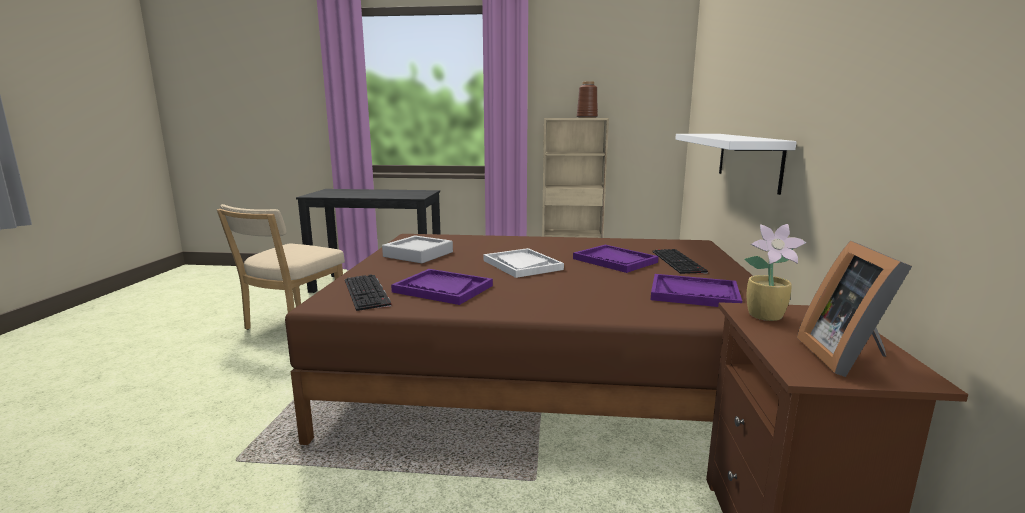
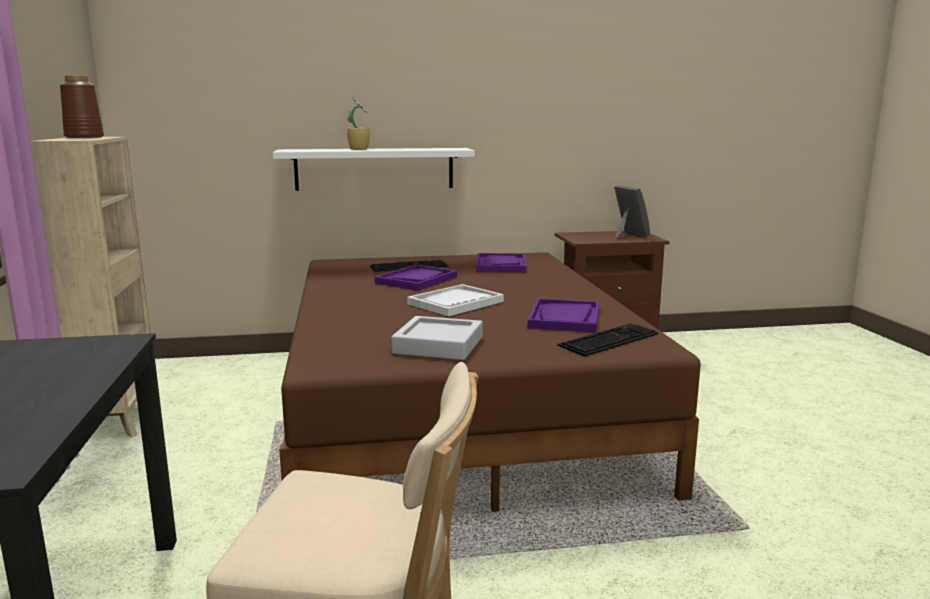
camera: 105 degrees left, 0 degrees up
(767, 316) = (589, 239): potted plant -> potted plant (359, 149)
(848, 357) = (627, 235): picture frame -> picture frame turned 105 degrees counterclockwise

